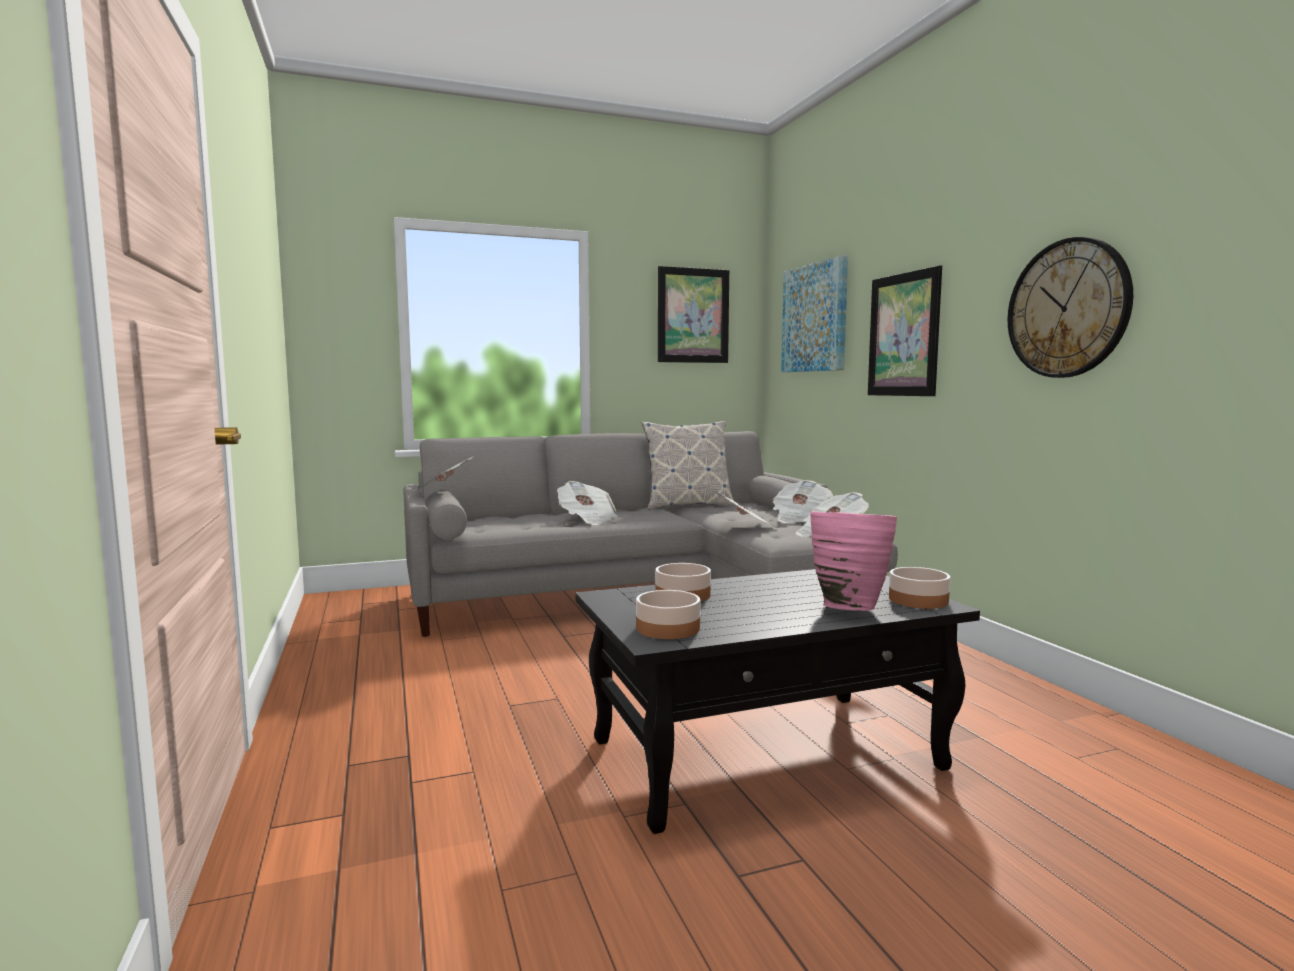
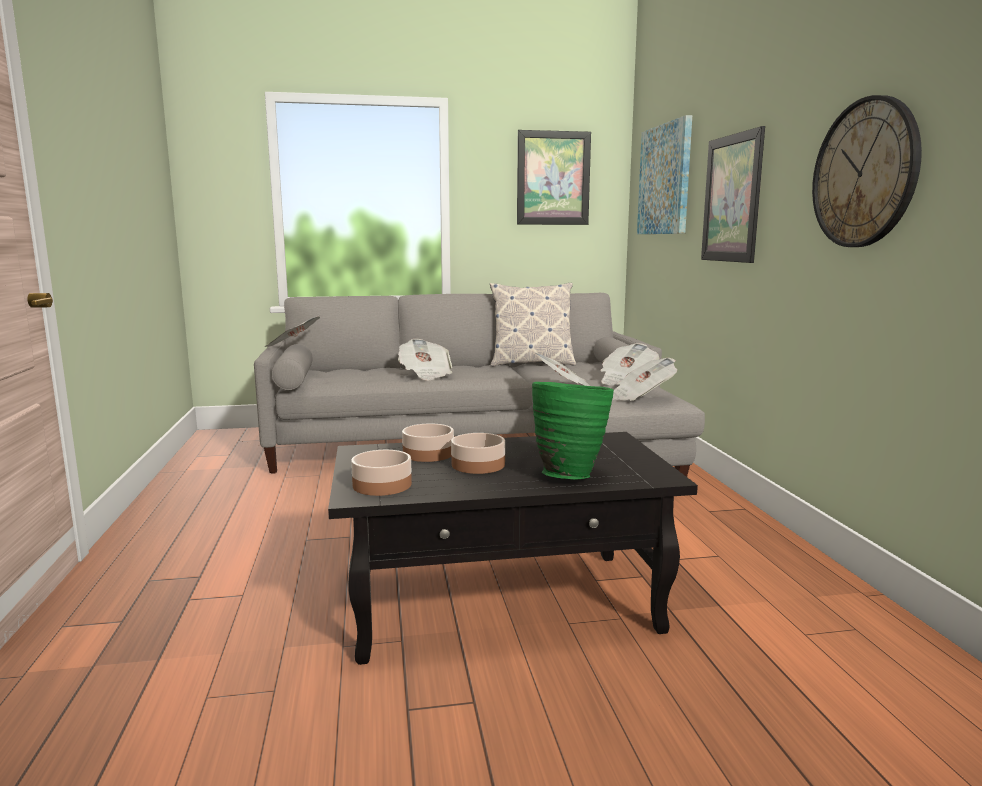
camera: 10 degrees right, 5 degrees up
(848, 607) = (569, 474): pink vase -> green vase
(919, 600) = (646, 471): bowl -> bowl (478, 465)

